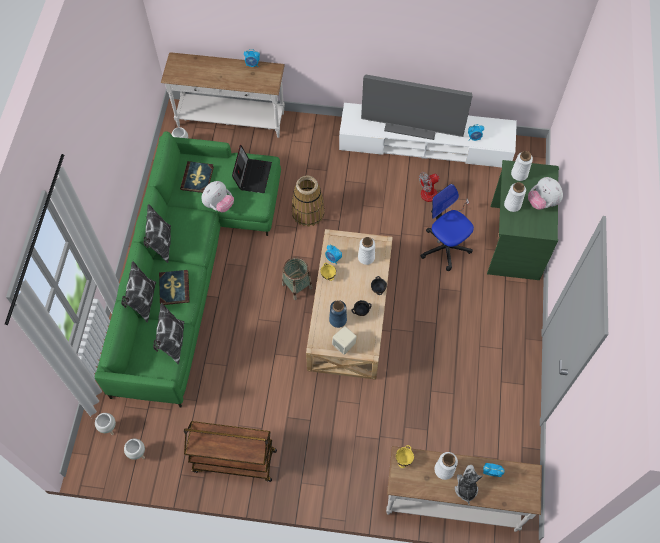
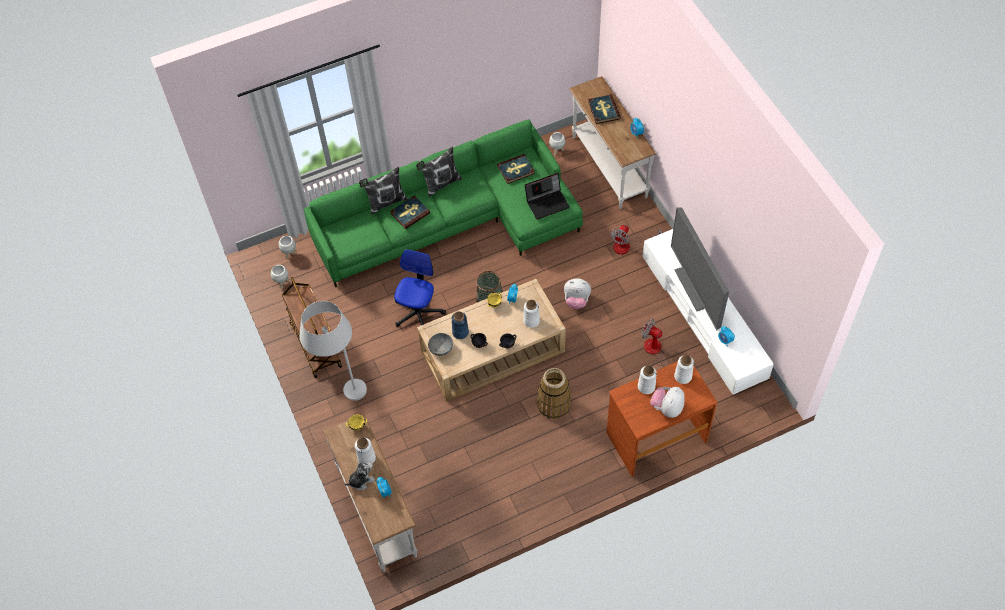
camera: 60 degrees right, 5 degrees down
(173, 343) = (366, 240): pillow -> none
(208, 72) = (603, 110): none -> book
(219, 205) = (504, 198): plush toy -> plush toy (576, 301)
(308, 212) = (563, 270): basket -> basket (554, 404)
(311, 466) = (344, 397): none -> white floor lamp
(320, 154) = (628, 246): none -> fan
(344, 345) = (441, 348): beige speaker -> grey bowl
(445, 247) = (608, 387): office chair -> office chair (418, 313)
(513, 241) = (656, 436): green desk -> brown desk

